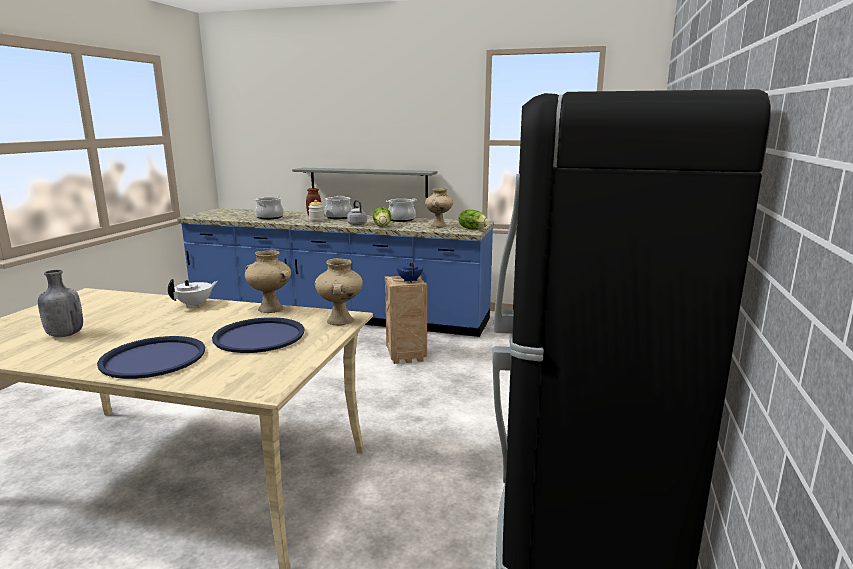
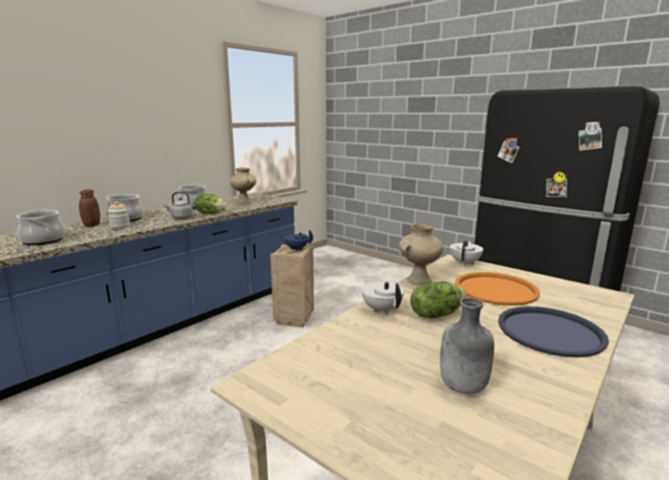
camera: 65 degrees left, 0 degrees up
(259, 336) = (496, 289): blue tray -> orange tray
(341, 321) = (465, 263): beige vase -> white teapot
(368, 182) = (117, 175): grey shelf -> none
(473, 229) = (275, 198): lettuce -> lettuce (436, 314)

